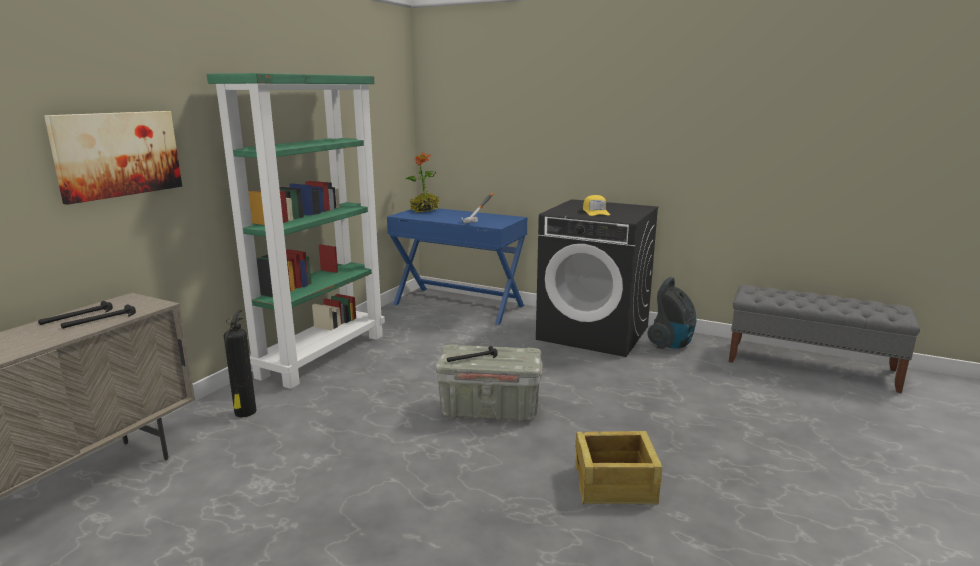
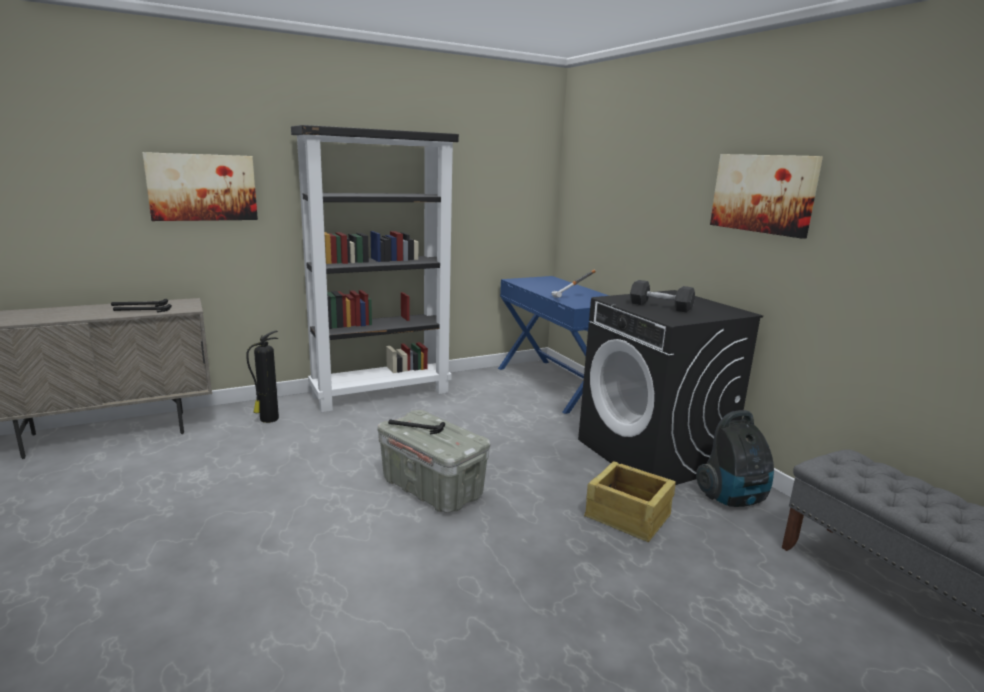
camera: 35 degrees right, 0 degrees up
(323, 355) = (382, 393): green bookcase -> black bookcase
(424, 210) = (546, 280): potted plant -> none
(595, 212) = (660, 306): yellow cap -> grey dumbbell
(615, 485) = (427, 614): crate -> crate (628, 517)
(645, 116) = (763, 193): none -> picture

